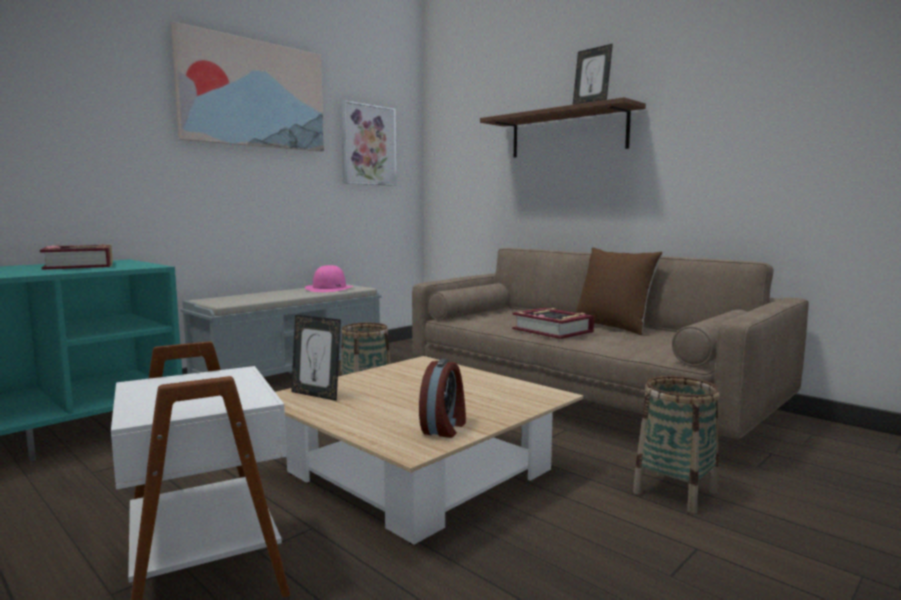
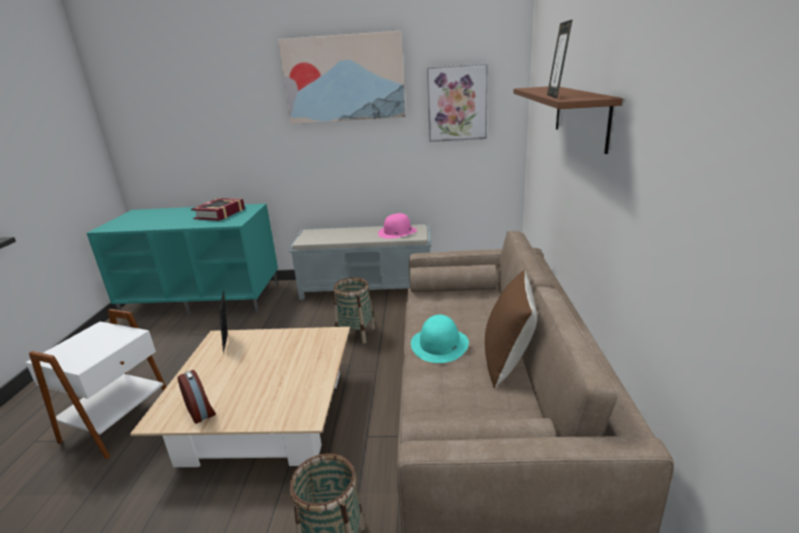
camera: 50 degrees right, 15 degrees up
(445, 428) = (201, 411): alarm clock -> alarm clock turned 105 degrees counterclockwise
(552, 330) = (439, 344): book -> turquoise hat

